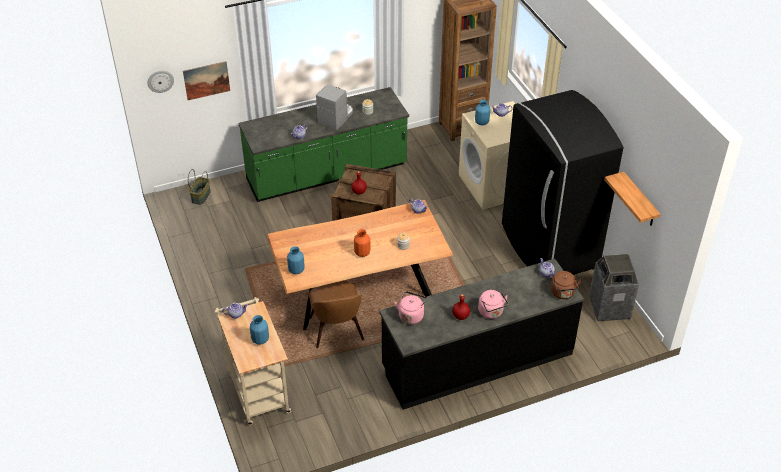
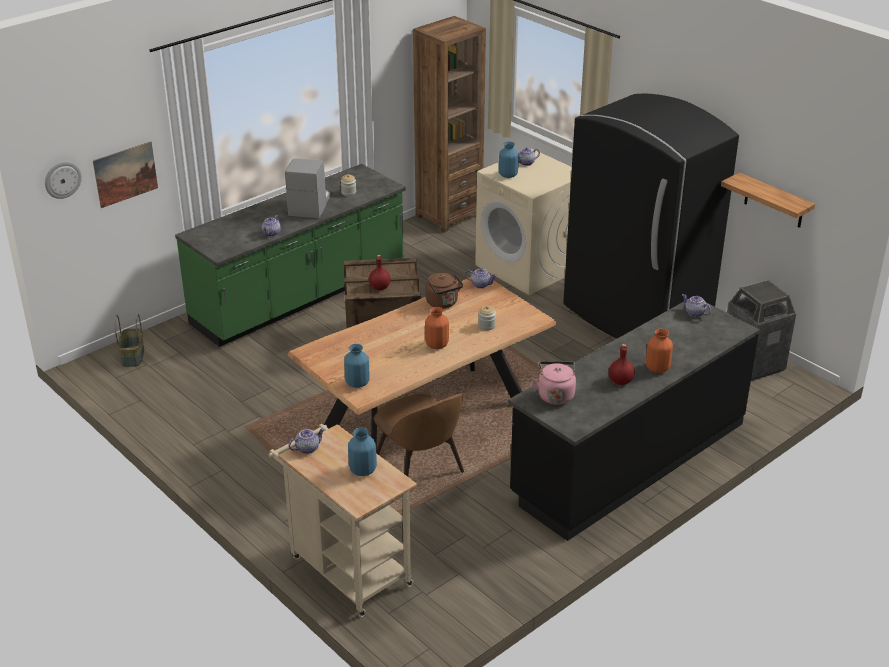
camera: 20 degrees left, 10 degrees down
(491, 312) = (657, 369): pink kettle -> orange vase
(563, 293) = (731, 329): brown kettle -> brown kettle (443, 303)

